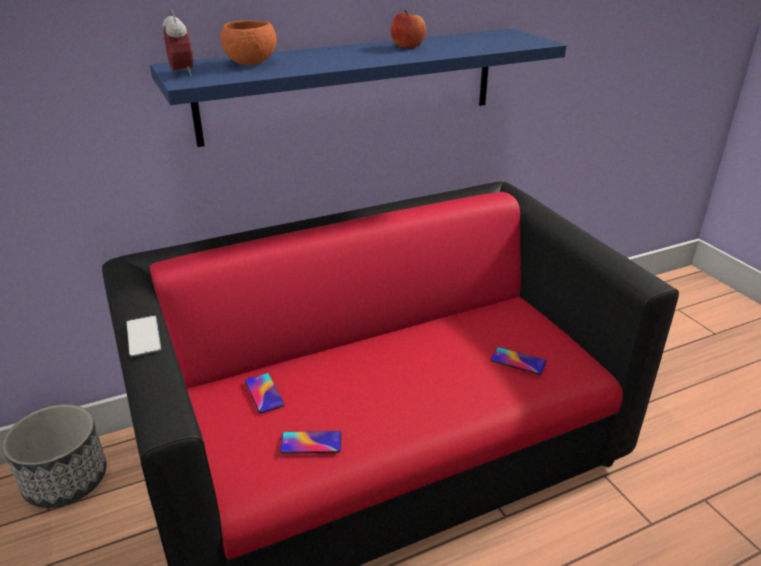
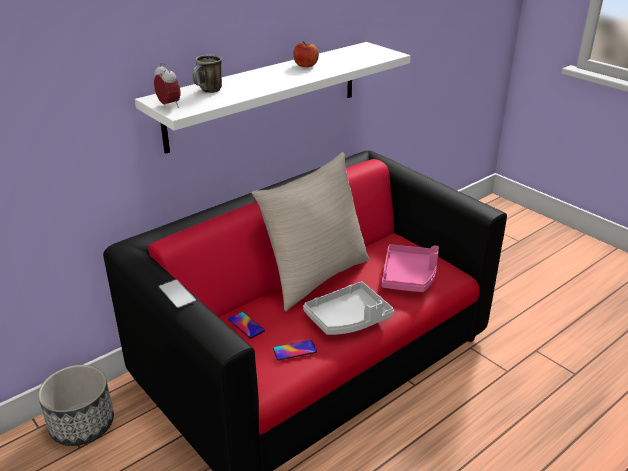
camera: 15 degrees left, 0 degrees up
(250, 63) = (208, 91): orange bowl -> mug
(351, 85) = (265, 95): blue shelf -> white shelf
(386, 340) = (315, 276): none -> beige pillow
(406, 409) = (348, 319): none -> grey tray
(518, 361) = (409, 276): phone -> pink tray

